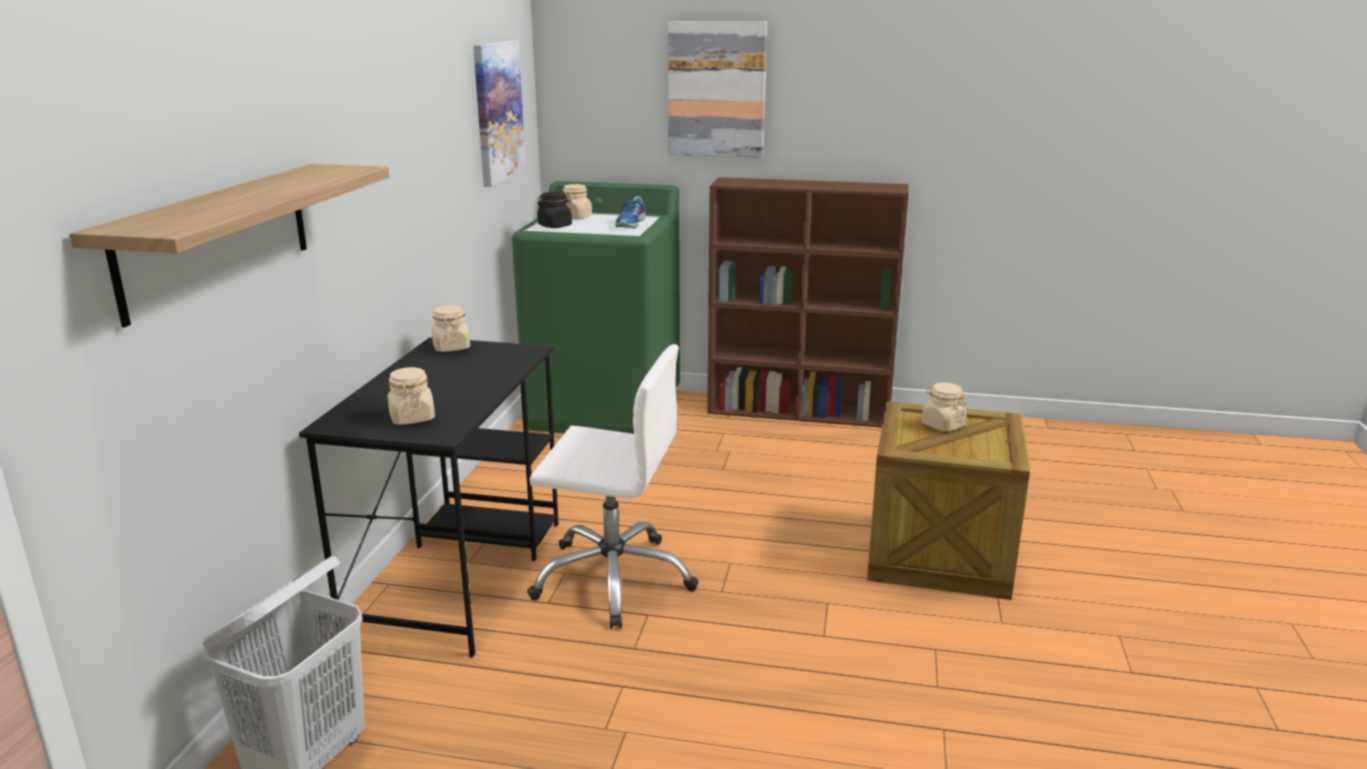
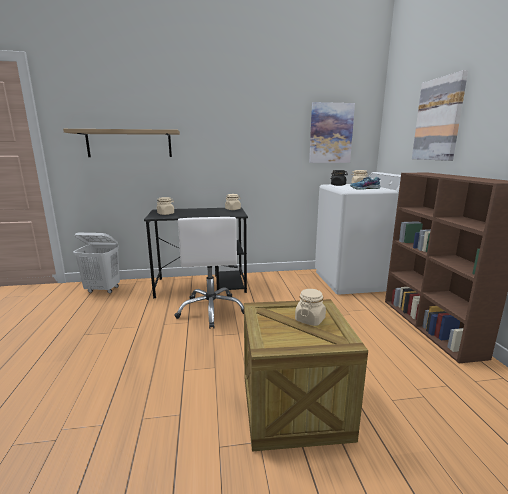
camera: 70 degrees right, 5 degrees down
(606, 410) = (353, 280): green washing machine -> white washing machine

